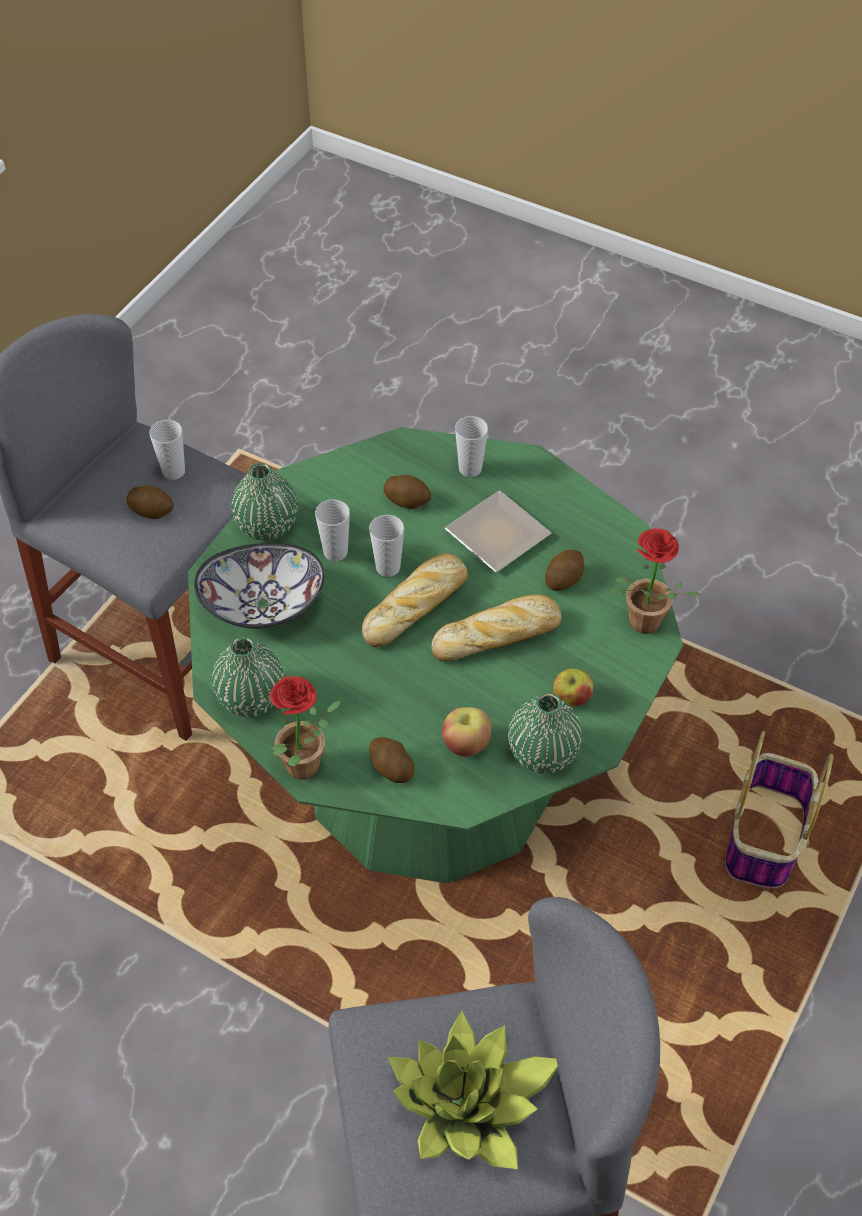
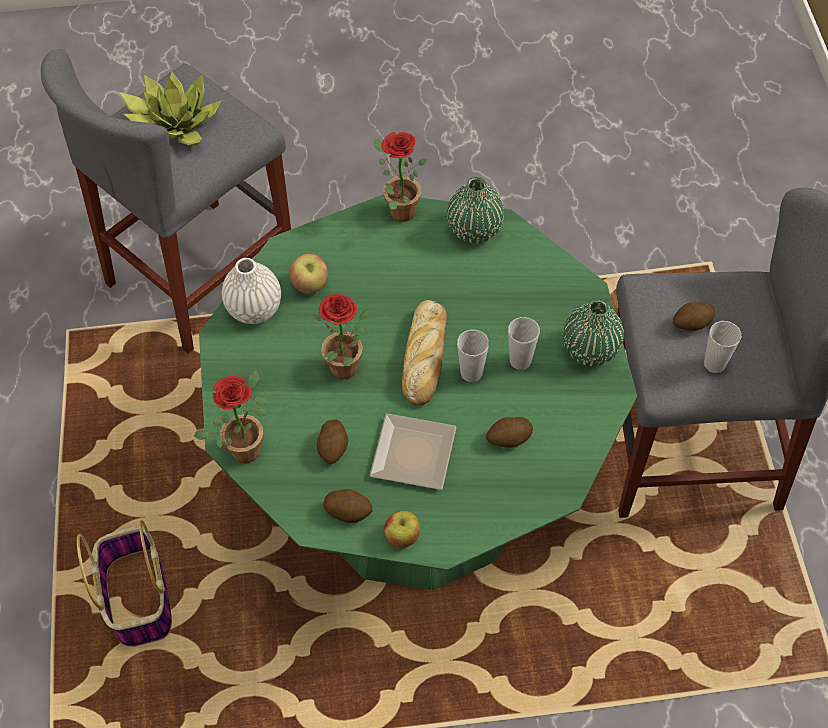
camera: 145 degrees right, 5 degrees up
(263, 605) = (530, 291): bowl -> none
(391, 768) = (346, 242): potato -> potato (348, 511)
(470, 469) = (486, 502): cup -> none
(499, 635) = (347, 372): bread -> potted plant
(543, 753) = (254, 309): green vase -> white vase
(571, 698) = (261, 357): apple -> apple (402, 536)

